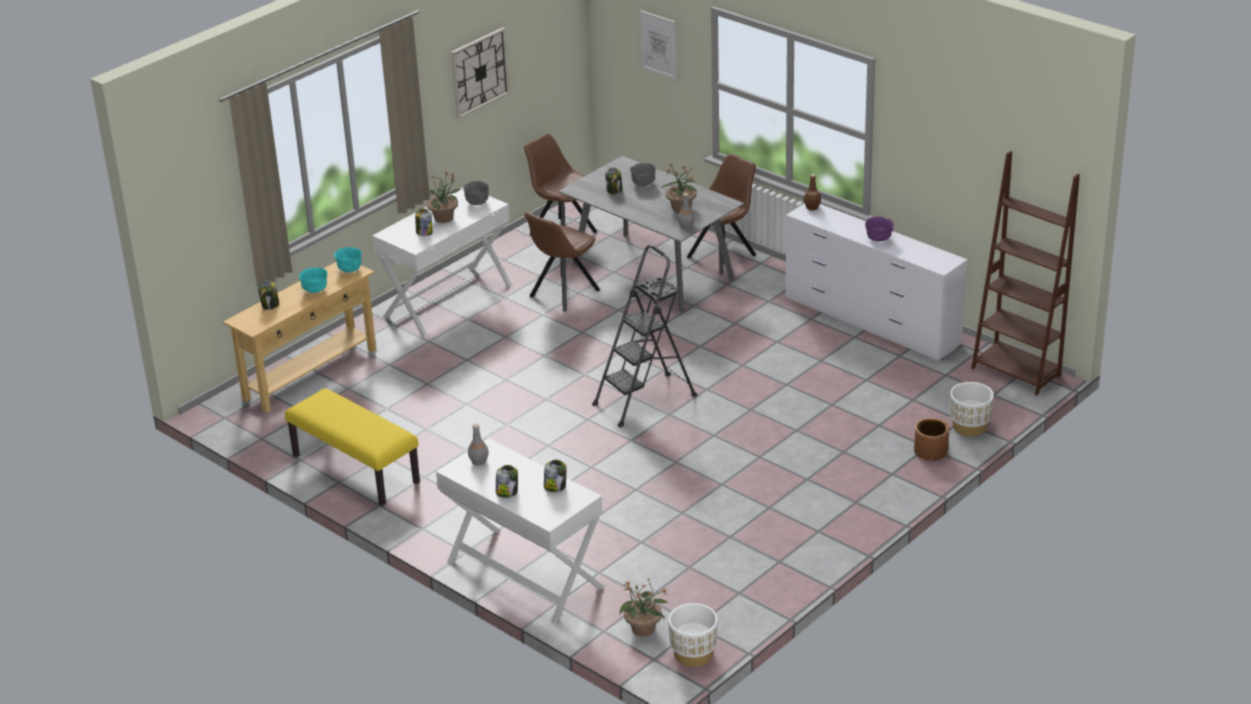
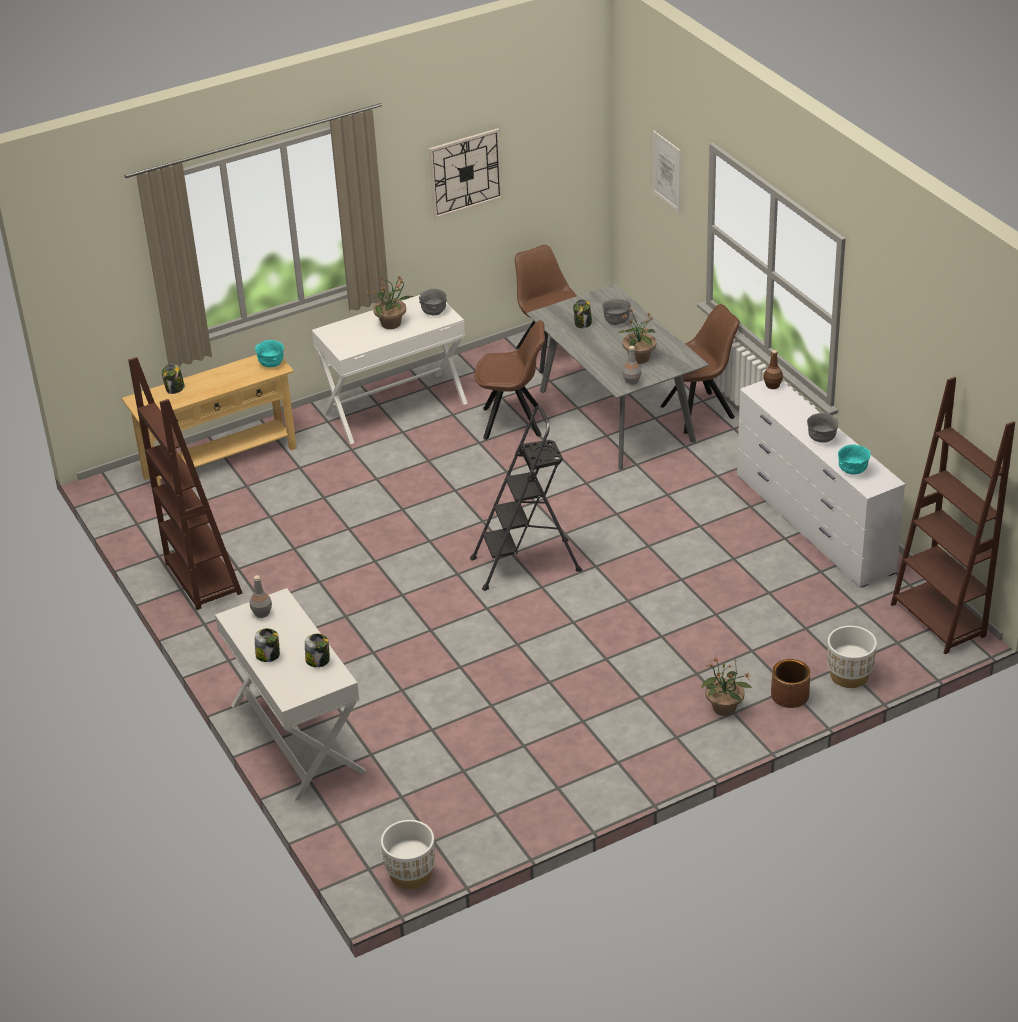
camera: 20 degrees right, 5 degrees up
(315, 290) = (225, 381): turquoise bowl -> turquoise bowl (852, 471)
(354, 469) = (203, 579): yellow bench -> brown bookcase
(424, 232) = (362, 336): jar -> none
(563, 293) = (512, 423): brown chair -> brown chair turned 150 degrees counterclockwise
(644, 629) = (377, 831): potted plant -> potted plant (724, 708)
(878, 239) = (821, 439): purple bowl -> grey bowl

